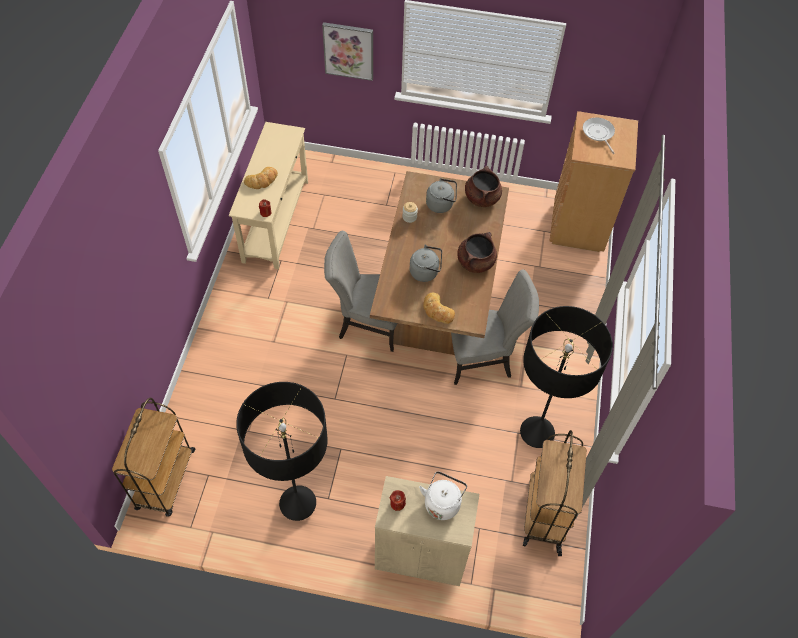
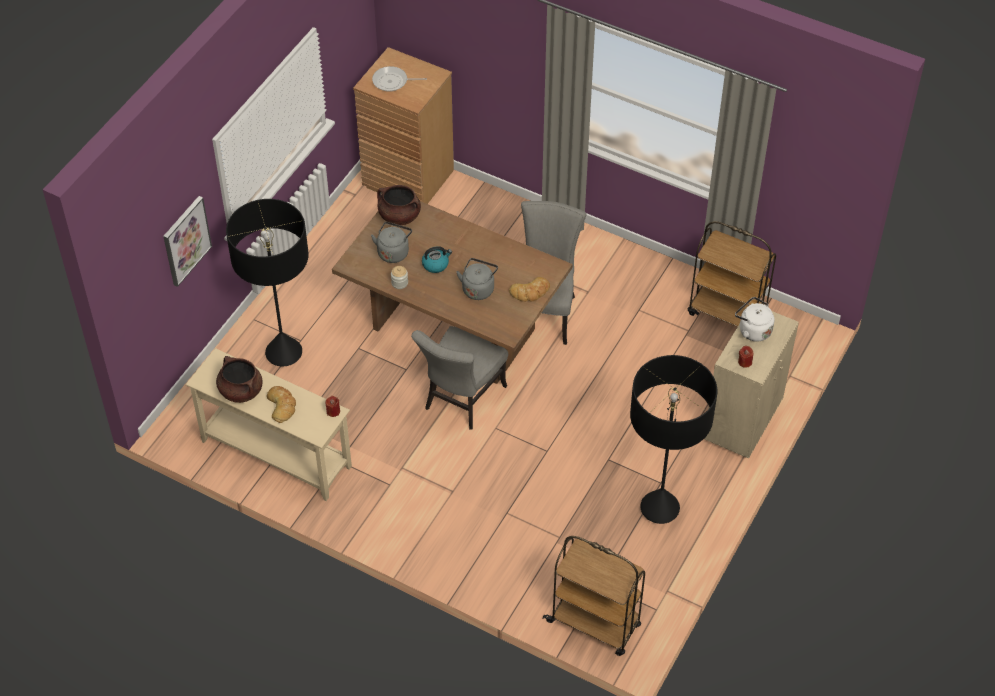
camera: 70 degrees left, 5 degrees down
(440, 236) = (436, 264): none -> kettle
(475, 262) = (482, 245): brown cooking pot -> brown cooking pot (240, 391)
(536, 434) = (645, 296): black floor lamp -> black floor lamp (284, 355)

